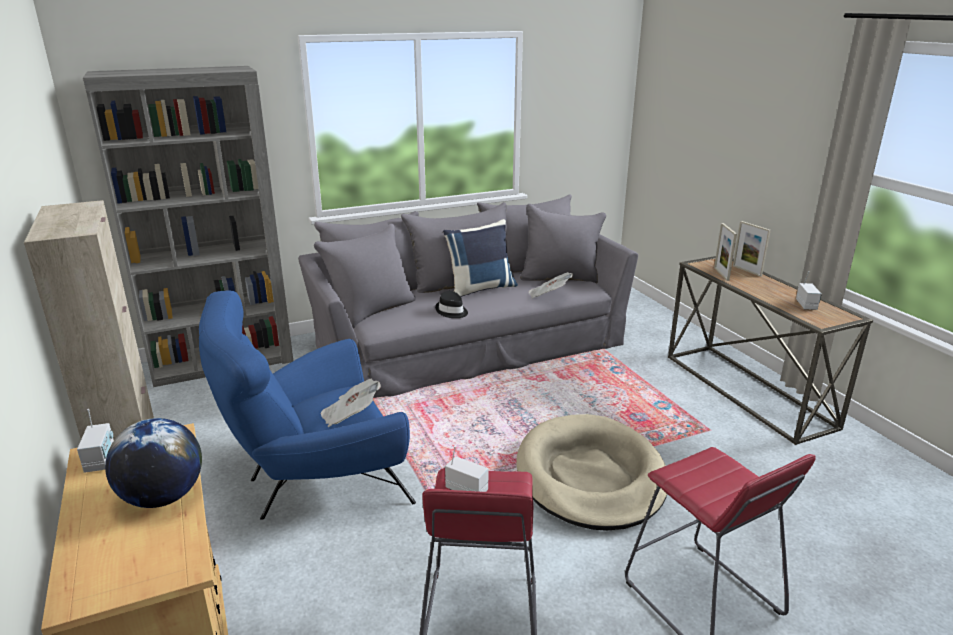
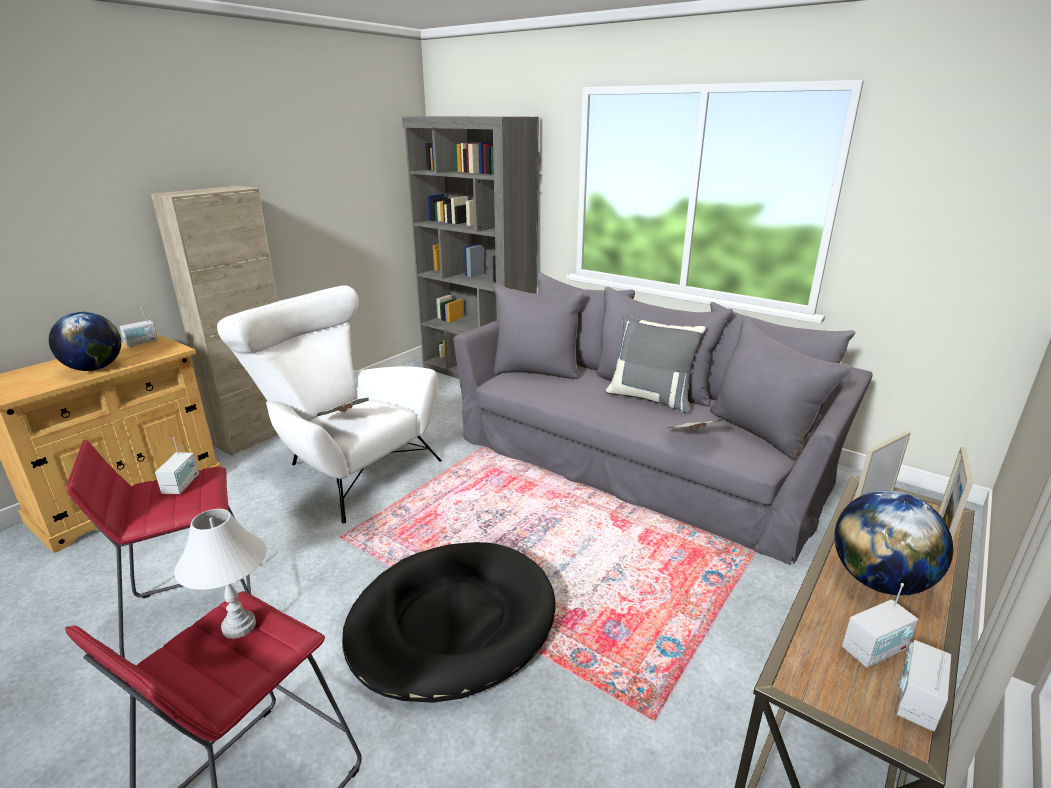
camera: 60 degrees right, 0 degrees up
(314, 483) = (346, 467): blue armchair -> white armchair
(451, 311) = (576, 400): black hat -> none
(480, 288) = (651, 398): blue pillow -> grey pillow
(590, 476) = (452, 623): beige dog bed -> black dog bed
(695, 472) = (239, 626): none -> white table lamp
(764, 288) = (878, 581): none -> globe
(836, 309) = (916, 701): none -> radio

